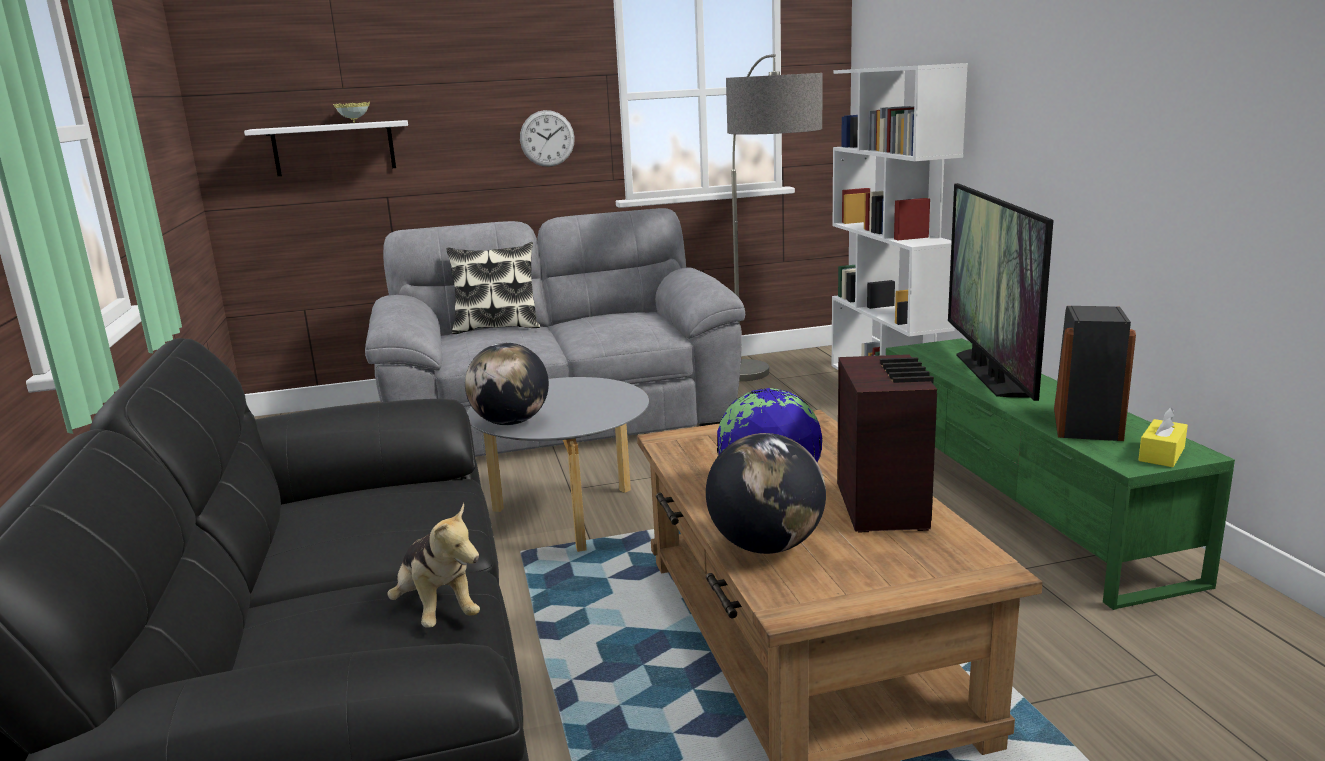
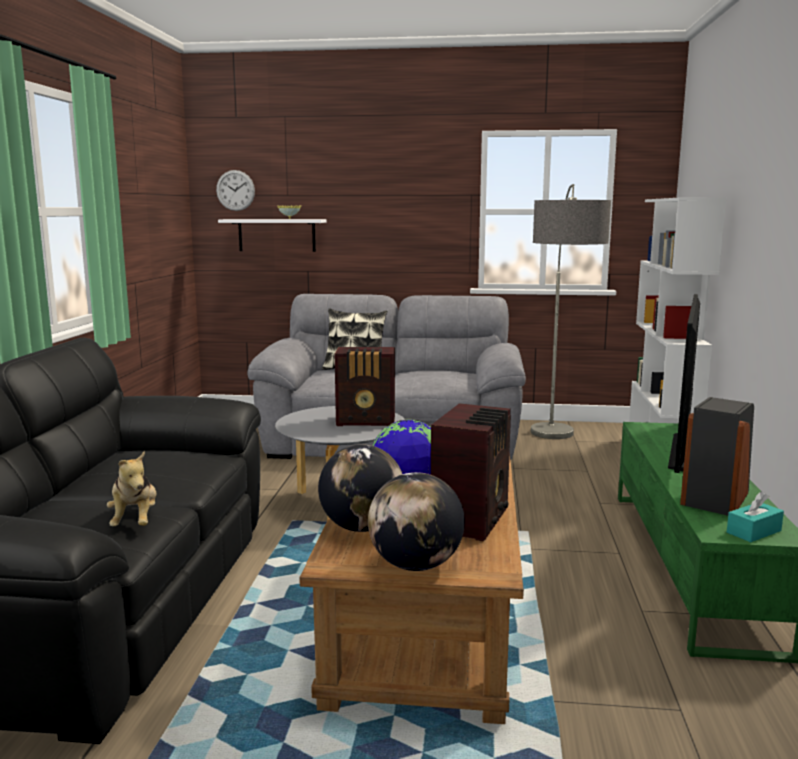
camera: 20 degrees right, 5 degrees down
(511, 422) = (299, 428): globe -> globe (415, 565)
(547, 138) = (422, 238): wall clock -> wall clock (235, 190)
(593, 398) = (367, 421): none -> radio
(1161, 454) = (753, 532): yellow tissue box -> turquoise tissue box

